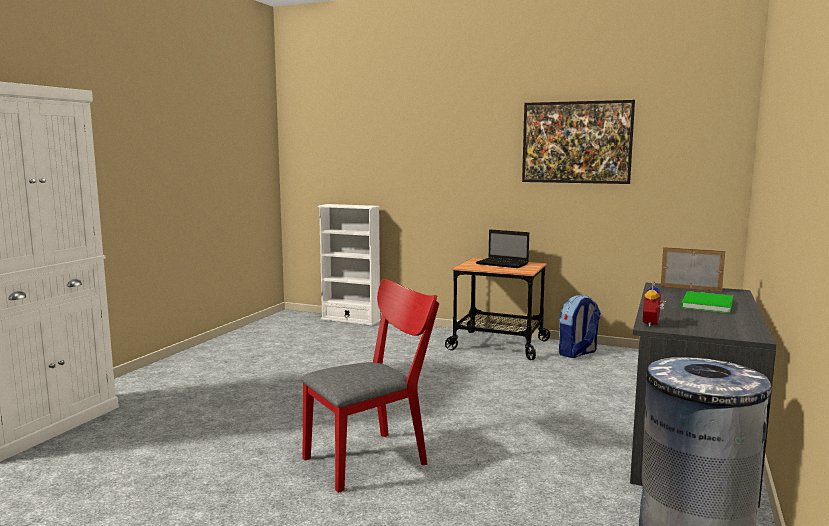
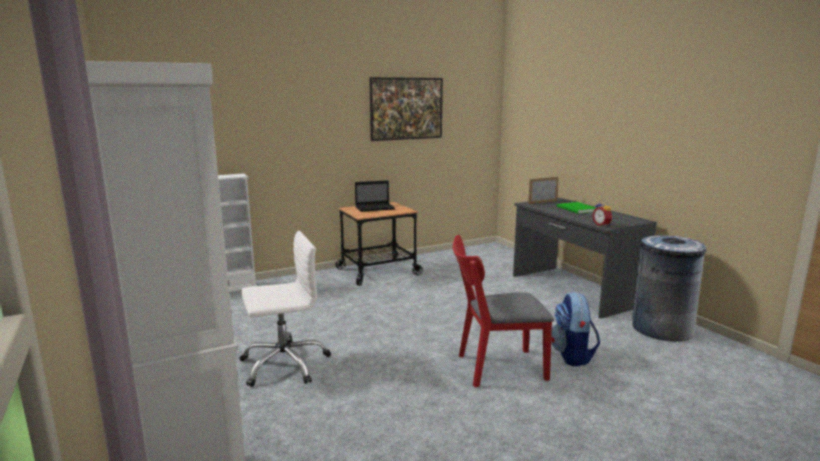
camera: 50 degrees left, 5 degrees up
(255, 380) = (284, 364): none -> white office chair
(373, 458) = (494, 368): red chair -> red chair turned 105 degrees counterclockwise
(577, 353) = (430, 262): backpack -> backpack (572, 355)

